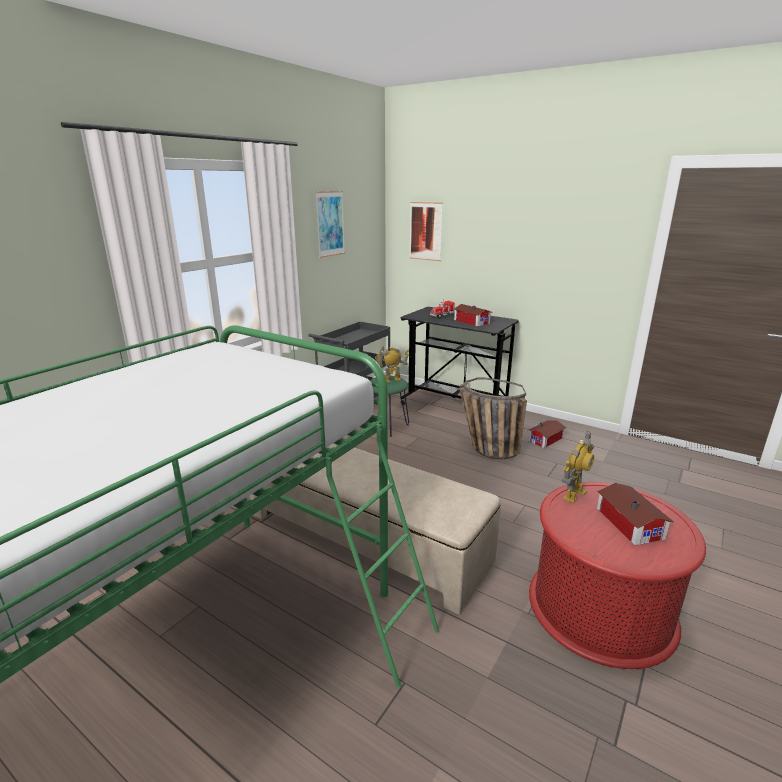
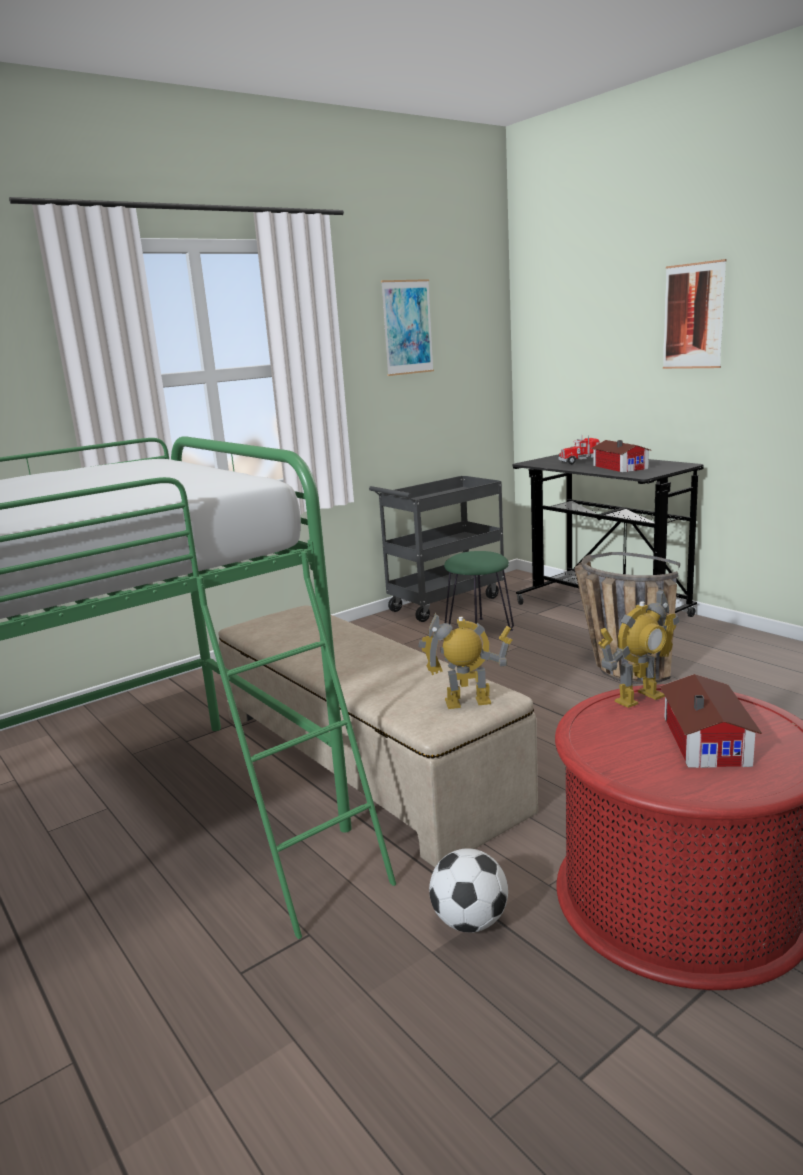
camera: 20 degrees right, 5 degrees down
(392, 380) = (483, 556): toy robot -> toy robot (467, 702)
(425, 231) = (564, 334): picture -> picture (693, 316)
(498, 650) = (469, 922): none -> football
(547, 439) = (736, 662): toy house -> none

